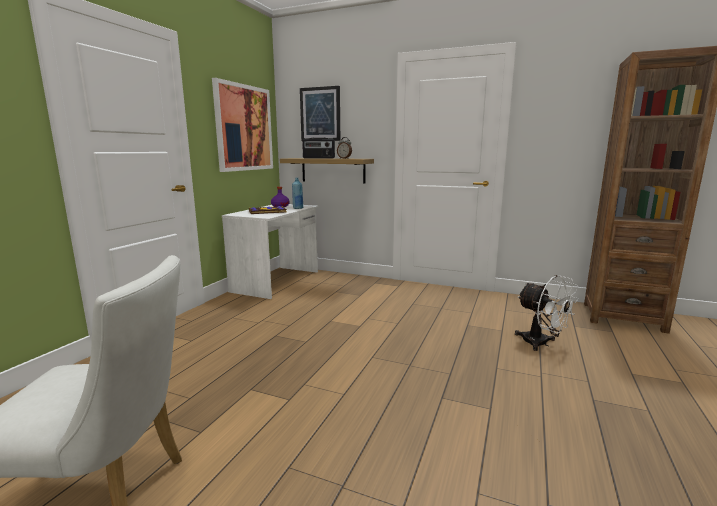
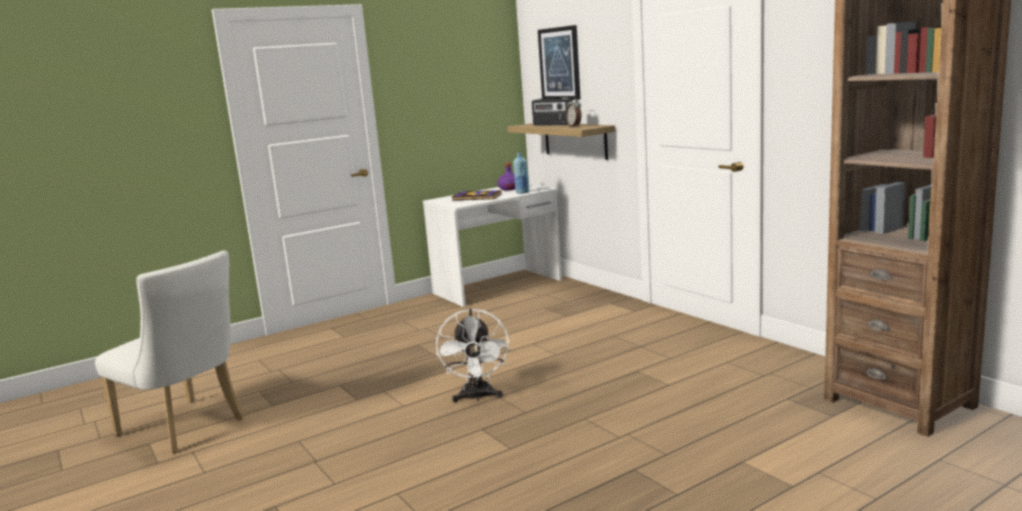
camera: 35 degrees right, 0 degrees up
(244, 128) = (460, 92): picture -> none
(541, 344) = (690, 408): white fan -> white fan (477, 397)

